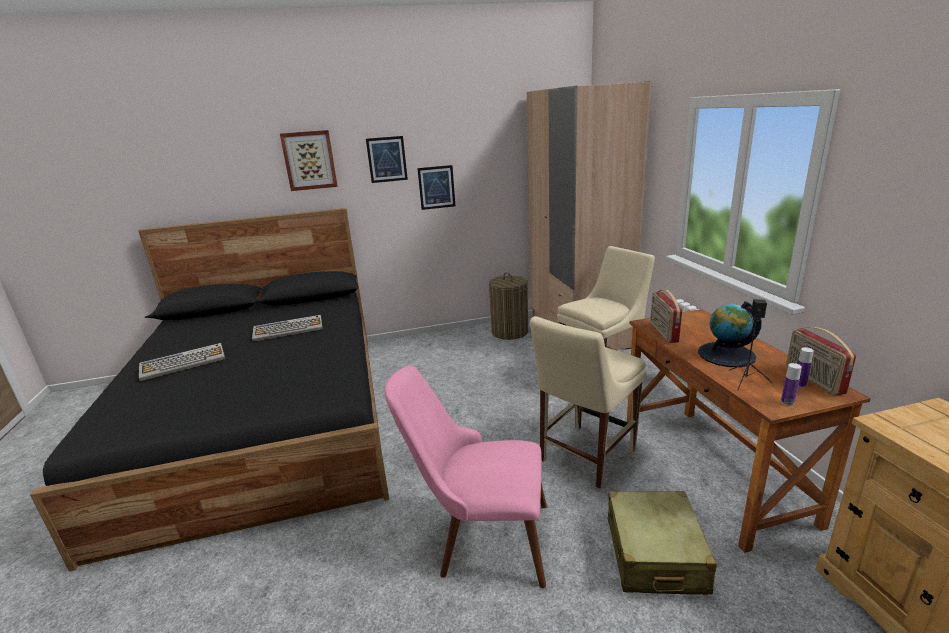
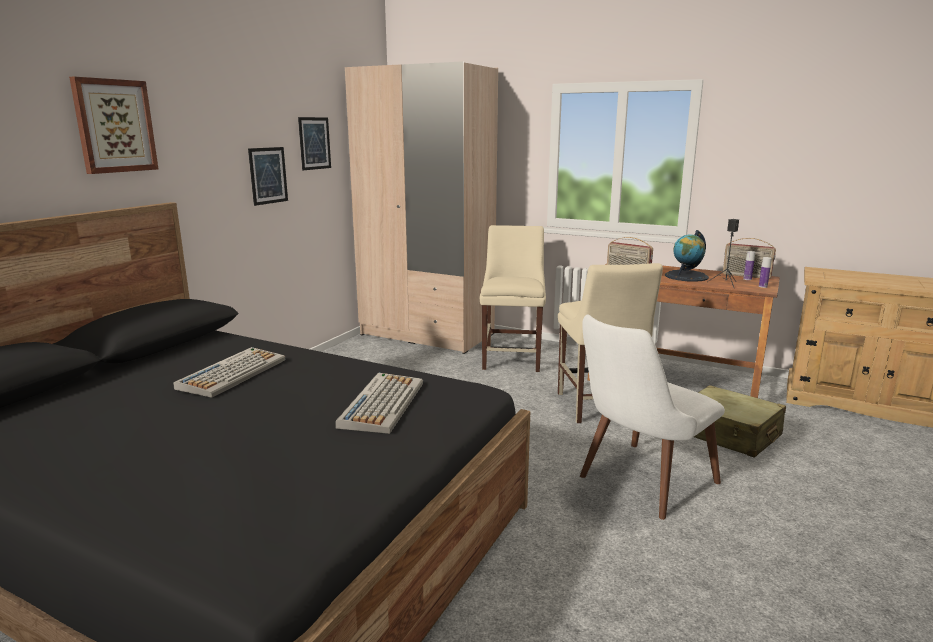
camera: 50 degrees left, 5 degrees down
(184, 362) = (169, 446): keyboard -> keyboard (382, 403)
(387, 159) = (214, 133): picture -> picture (314, 143)
(479, 538) = (638, 485): pink chair -> white chair
(510, 332) = (363, 352): laundry basket -> none

